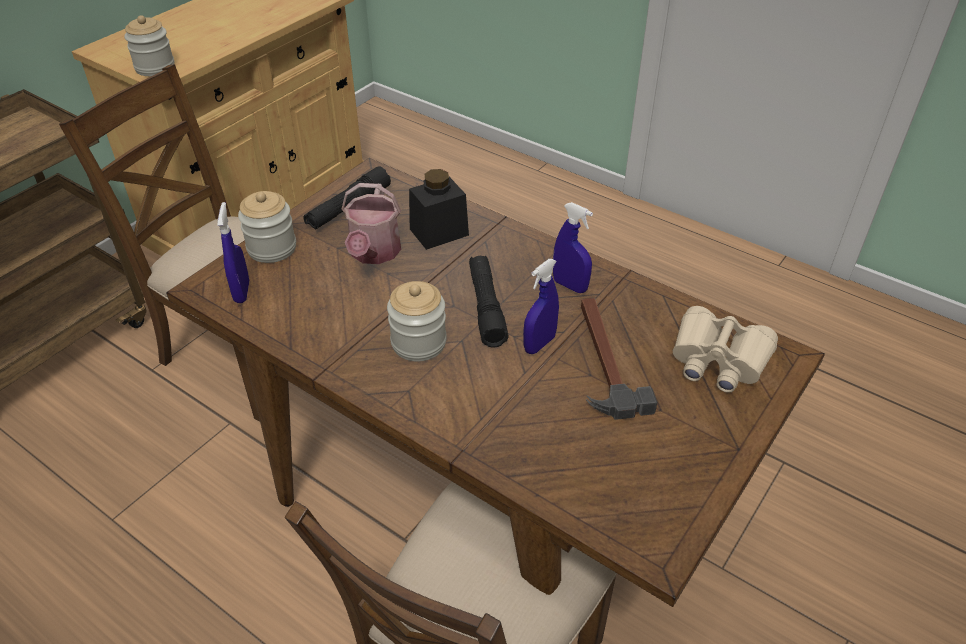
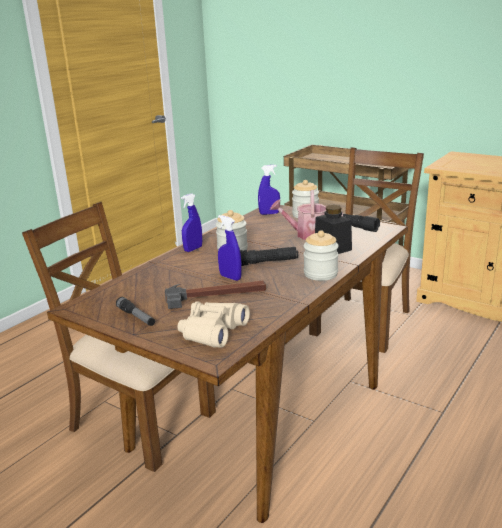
camera: 90 degrees right, 20 degrees down
(155, 68) = (447, 164): jar -> jar (320, 274)
(570, 285) = (286, 285): blue spray bottle -> blue spray bottle (193, 249)
(685, 452) = (136, 317): none -> flashlight

